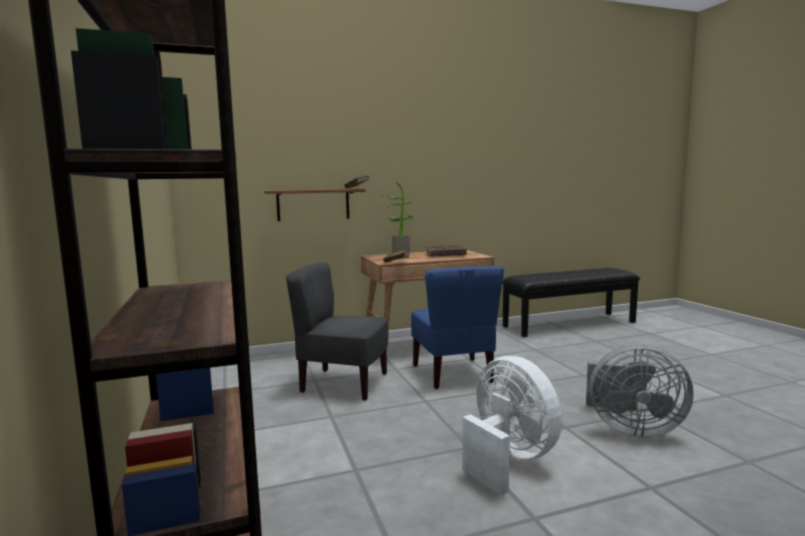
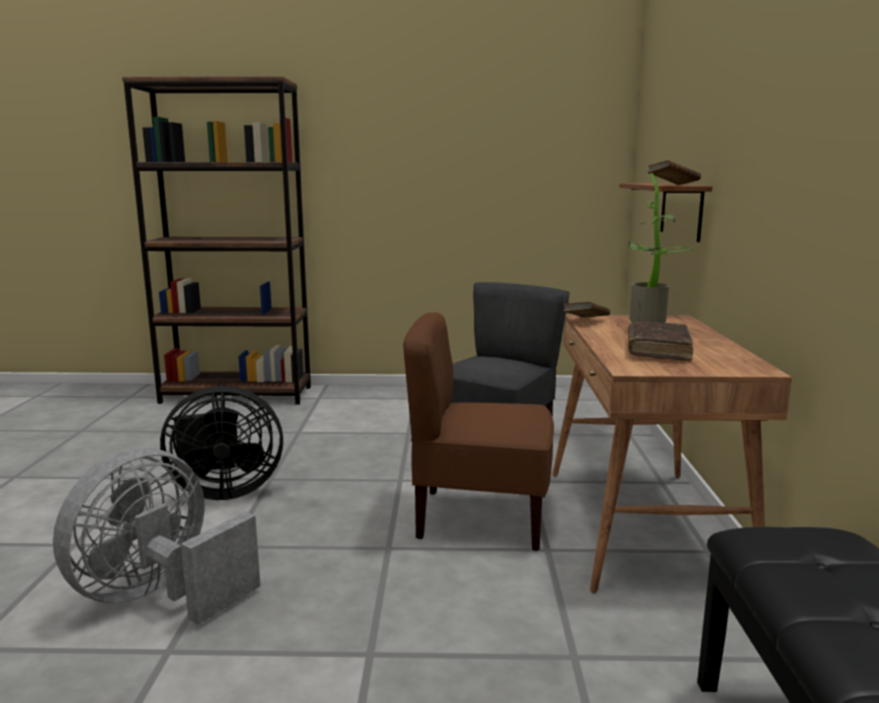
camera: 110 degrees right, 5 degrees up
(453, 374) = (479, 518): blue chair -> brown chair
(508, 459) = (223, 491): white fan -> black fan

